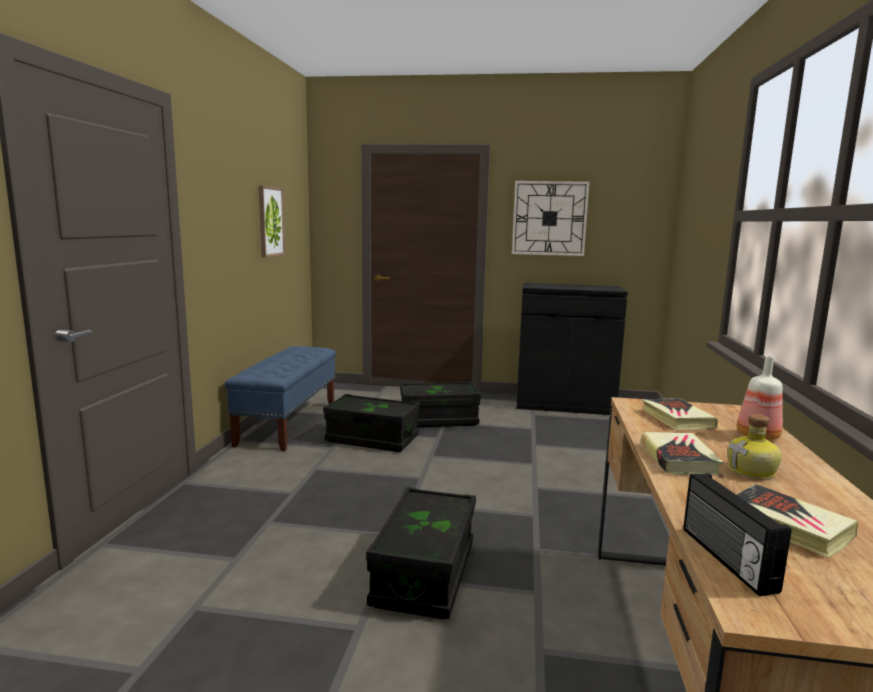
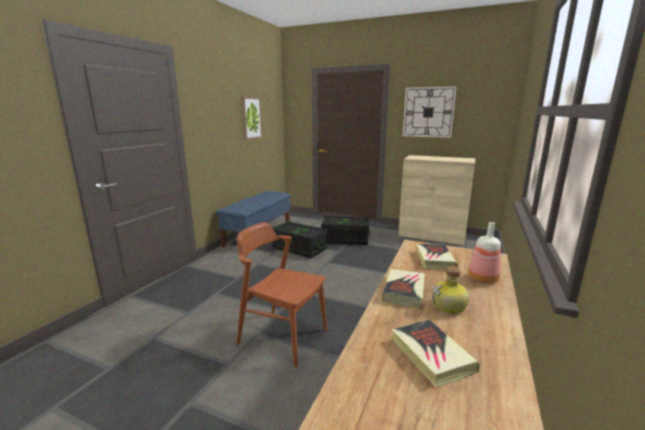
camera: 15 degrees right, 5 degrees up
(425, 574) = (282, 336): black storage box -> brown chair
(564, 404) = (431, 235): black cabinet -> beige cabinet
(725, 559) = (356, 375): radio -> none

